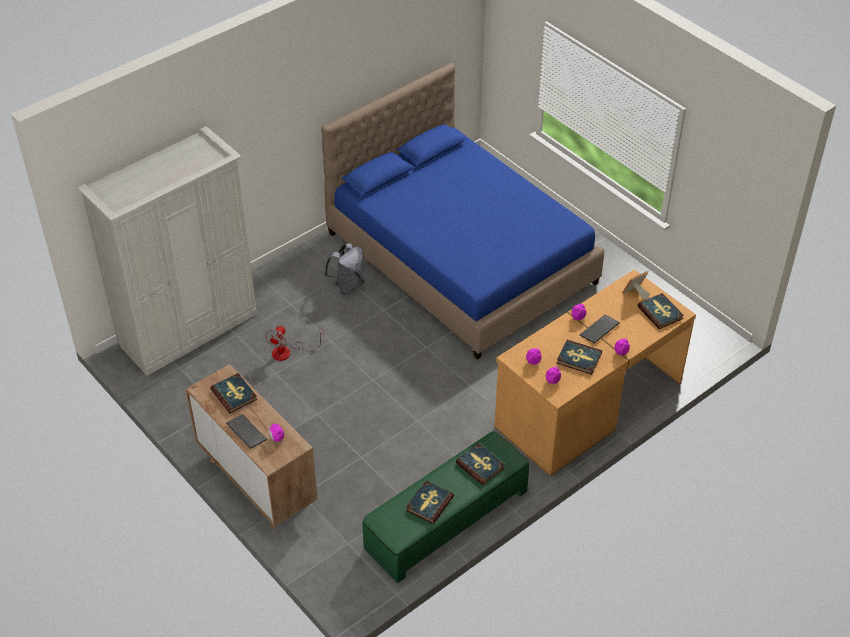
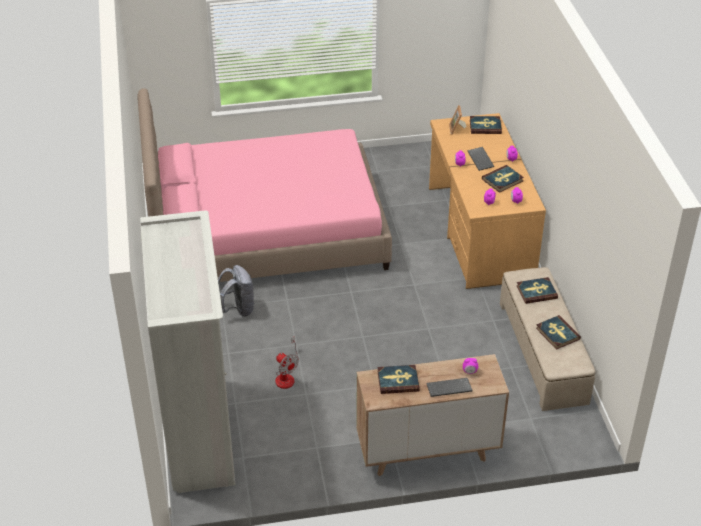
camera: 60 degrees left, 5 degrees down
(446, 520) = (543, 352): green bench -> beige bench
(461, 257) = (266, 233): blue bed -> pink bed

